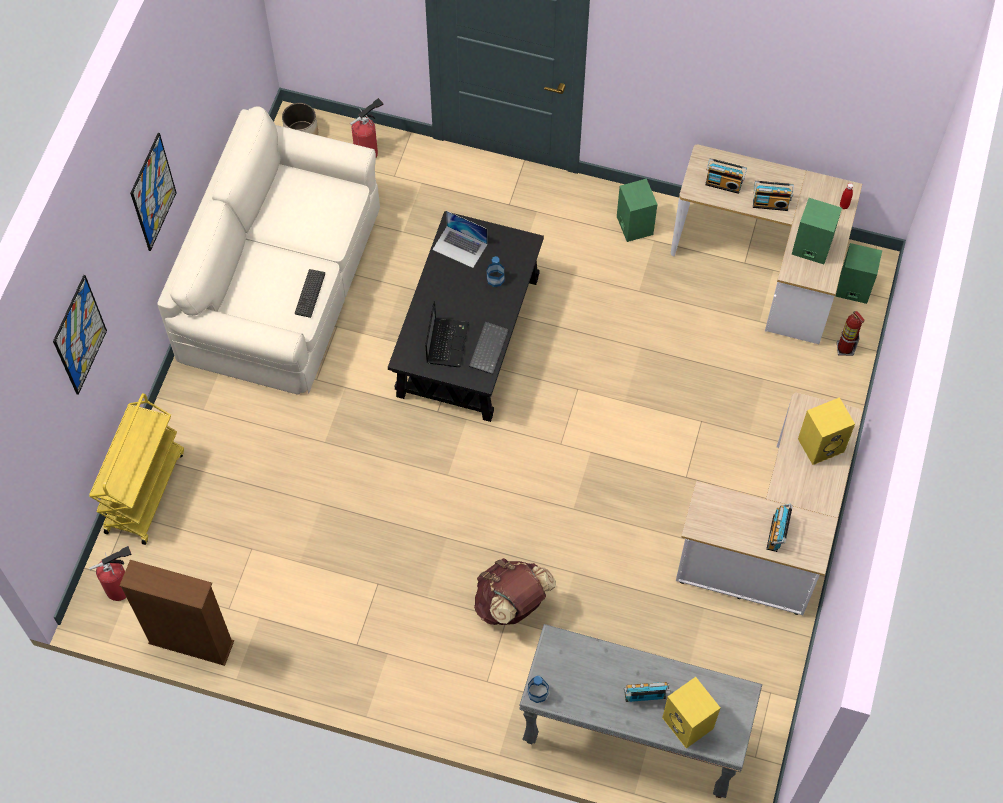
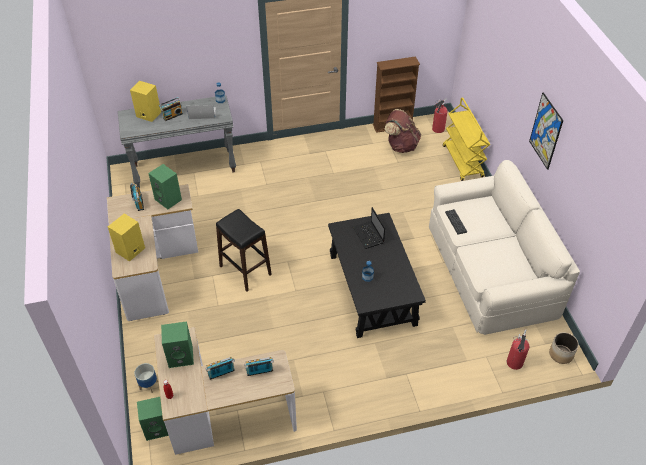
camera: 150 degrees right, 15 degrees down
(79, 335) = (505, 58): picture -> none
(460, 247) = (400, 285): laptop -> laptop (202, 113)
(488, 348) = (345, 242): keyboard -> none
(511, 604) = (267, 190): brown backpack -> brown backpack (401, 145)
(631, 460) = (245, 270): none -> black stool
(633, 225) = (321, 399): green speaker -> green speaker (169, 199)
(844, 349) = (148, 385): fire extinguisher -> planter

